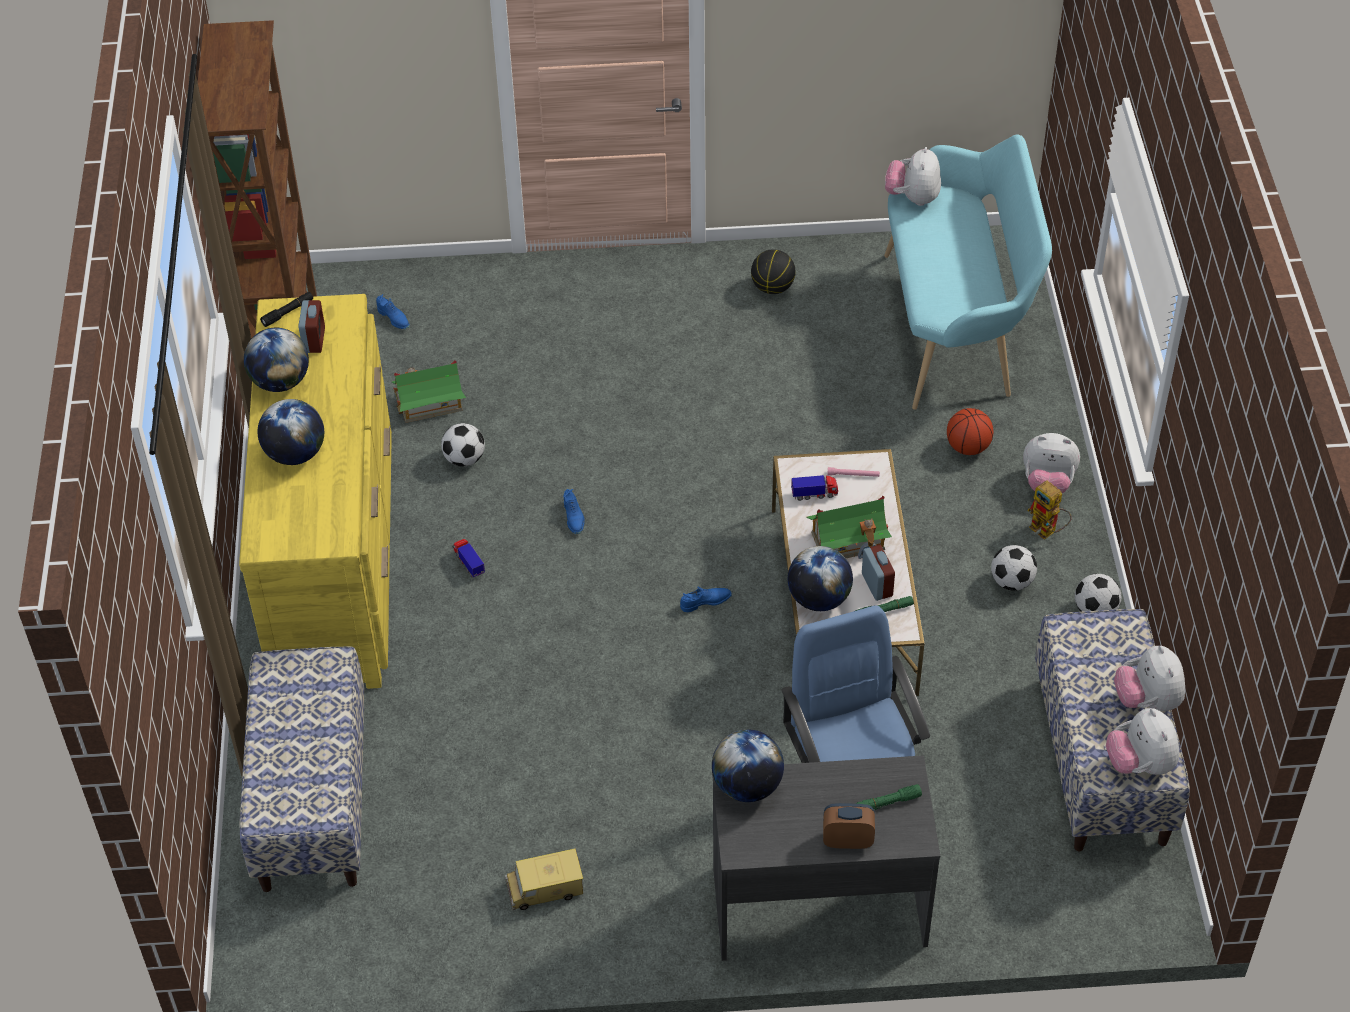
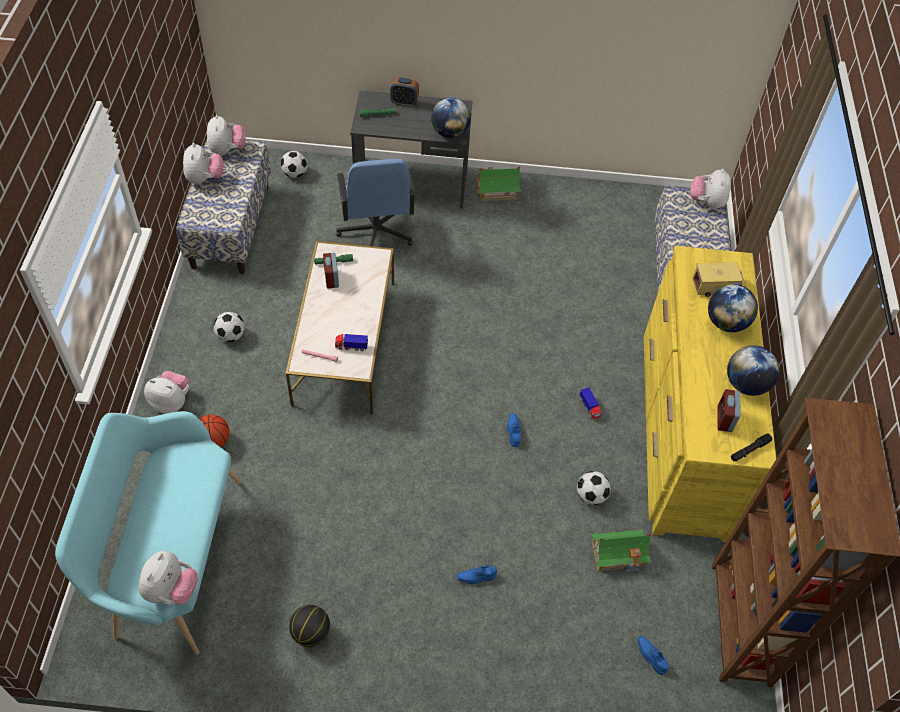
camera: 175 degrees left, 5 degrees up
(275, 805) = (707, 202): none -> plush toy
(545, 889) = (553, 212): toy truck -> toy truck (717, 286)
(705, 602) = (434, 355): blue shoe -> blue shoe (476, 577)
(819, 599) = (371, 276): globe -> none
(848, 540) = (339, 310): toy house -> toy house (497, 191)
(1048, 531) = (190, 366): toy robot -> none
(1095, 611) = (188, 309): football -> football (295, 174)

